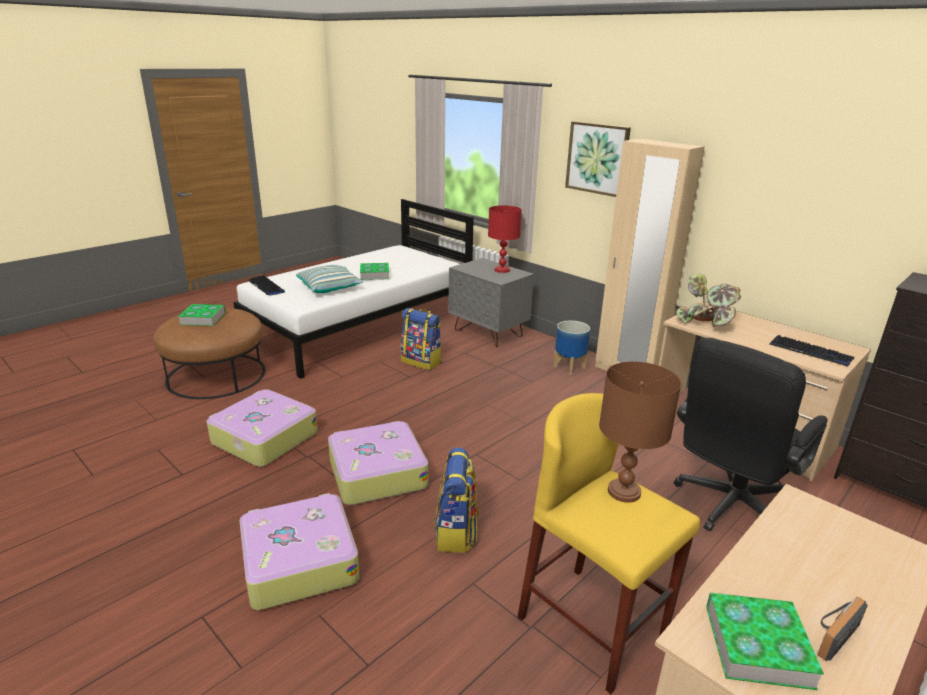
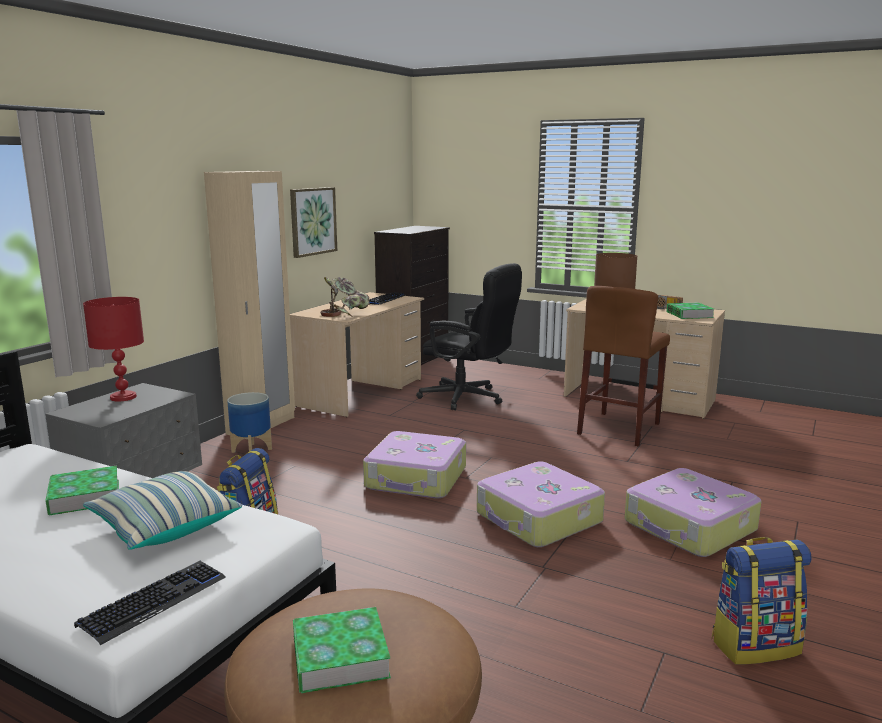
camera: 105 degrees left, 10 degrees down
(263, 438) = (533, 614): suitcase -> suitcase (416, 478)
(456, 533) = (583, 472): backpack -> backpack (755, 645)
(592, 626) = (619, 428): yellow stool -> brown stool
(597, 158) = (161, 204): picture -> picture (312, 221)

